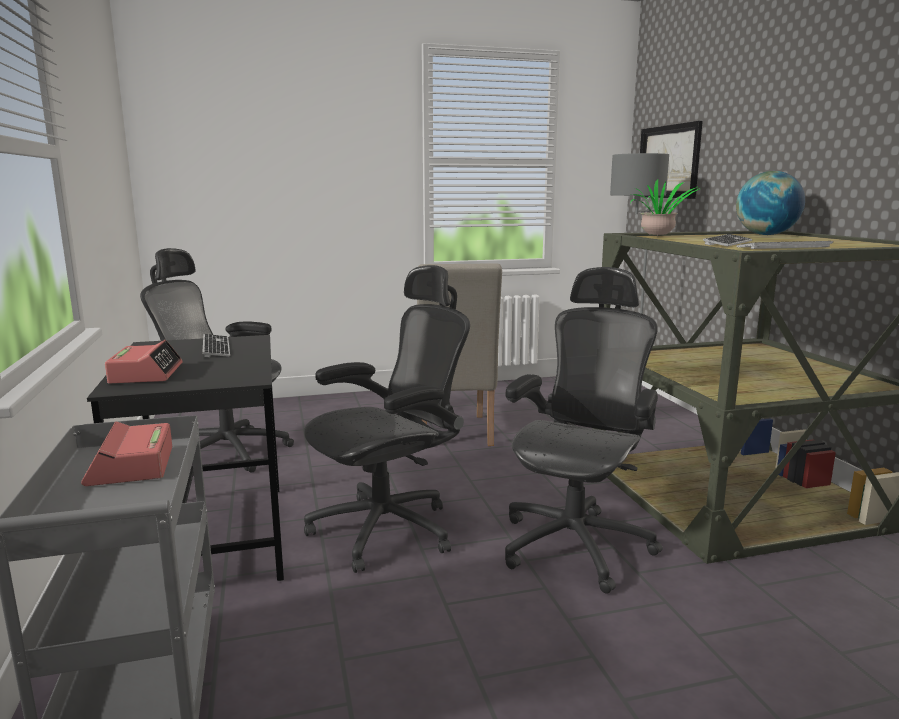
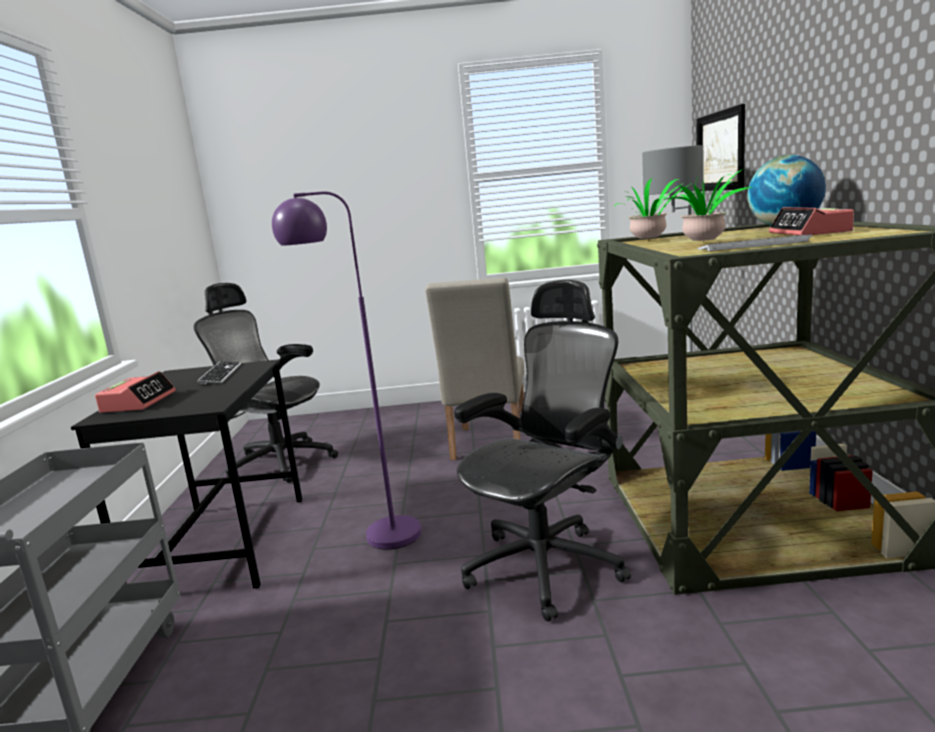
camera: 15 degrees right, 0 degrees up
(131, 466) = (70, 489): alarm clock -> alarm clock (810, 233)
(390, 528) = (377, 541): office chair -> purple floor lamp
(728, 243) = (706, 243): keyboard -> potted plant

